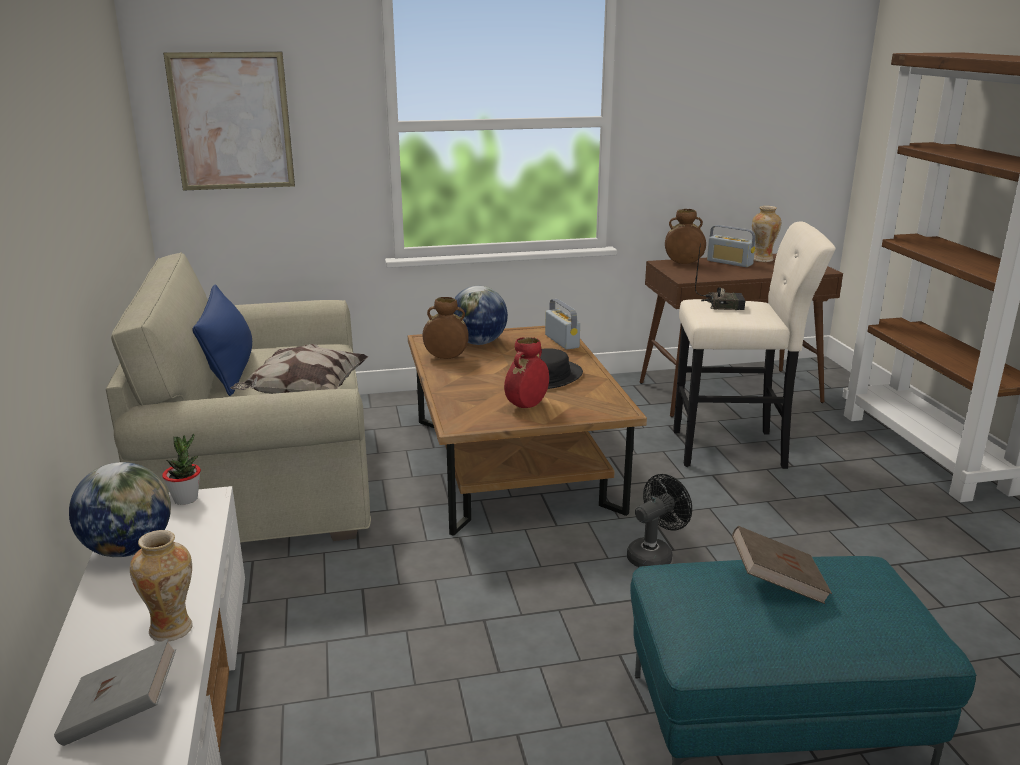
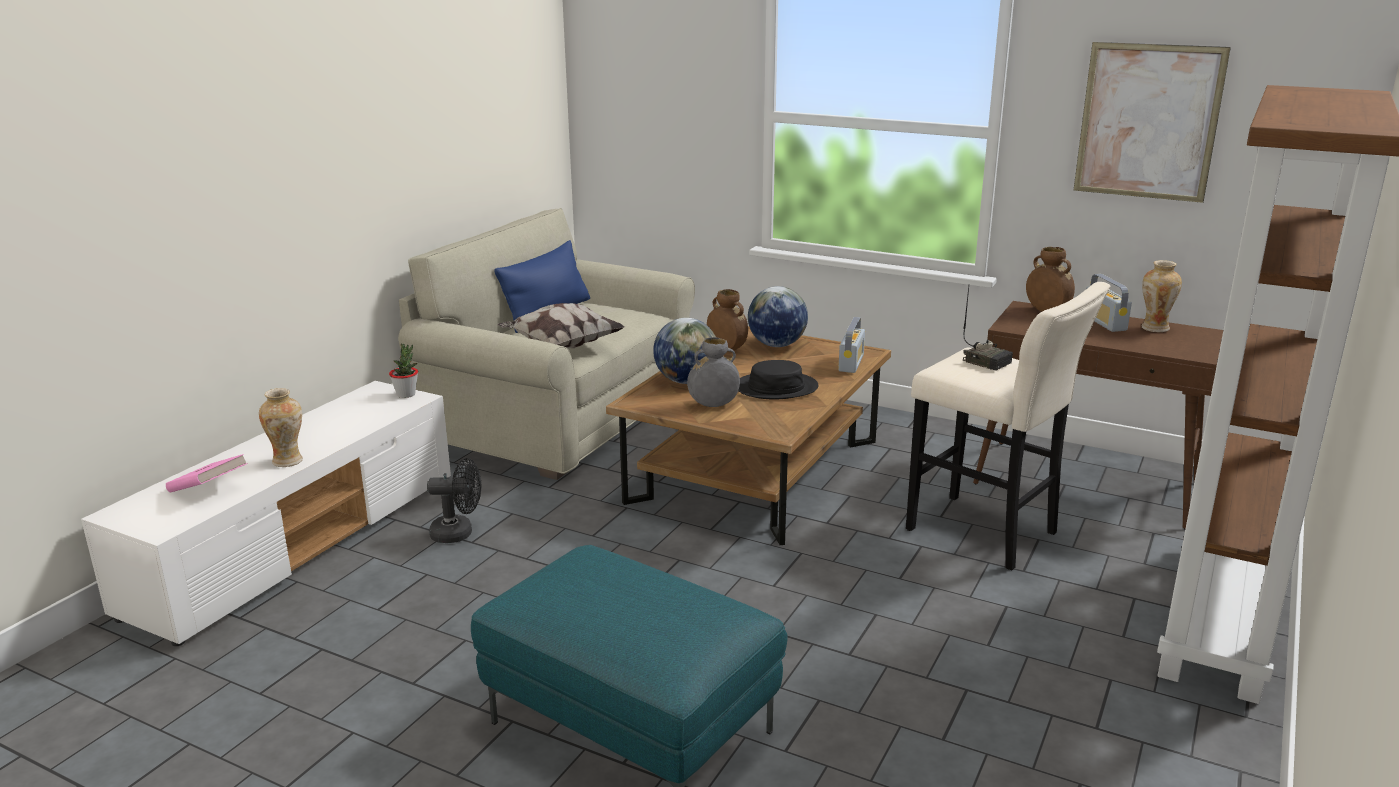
camera: 40 degrees right, 0 degrees up
(122, 713) = (209, 490): grey book -> pink book
(129, 549) = (336, 412): globe -> globe (686, 381)
(232, 122) = (636, 98): picture -> picture (1148, 122)
(527, 405) = (713, 405): red vase -> grey vase
(654, 555) = (750, 582): black fan -> black fan (459, 533)
(777, 583) = (628, 586): brown book -> none

